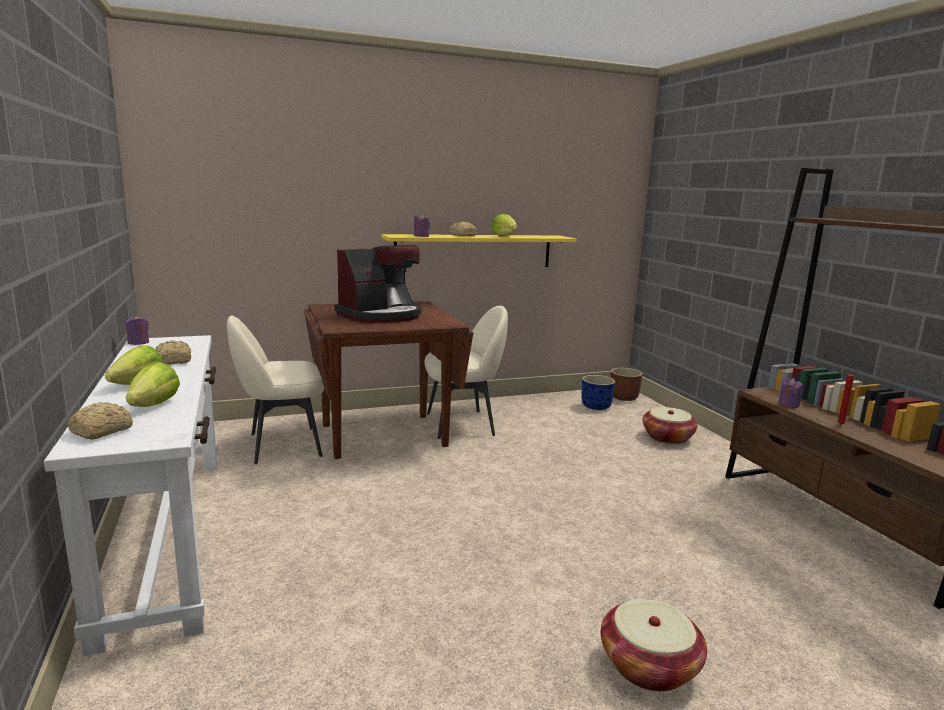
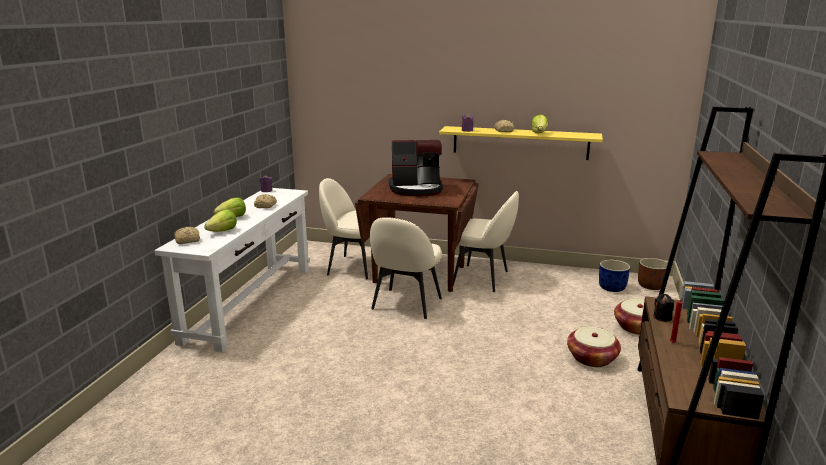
camera: 35 degrees right, 5 degrees up
(413, 475) = (406, 304): none -> beige chair
(649, 666) = (398, 446): basket -> basket (592, 358)
(788, 405) = (662, 317): purple candle -> black candle

